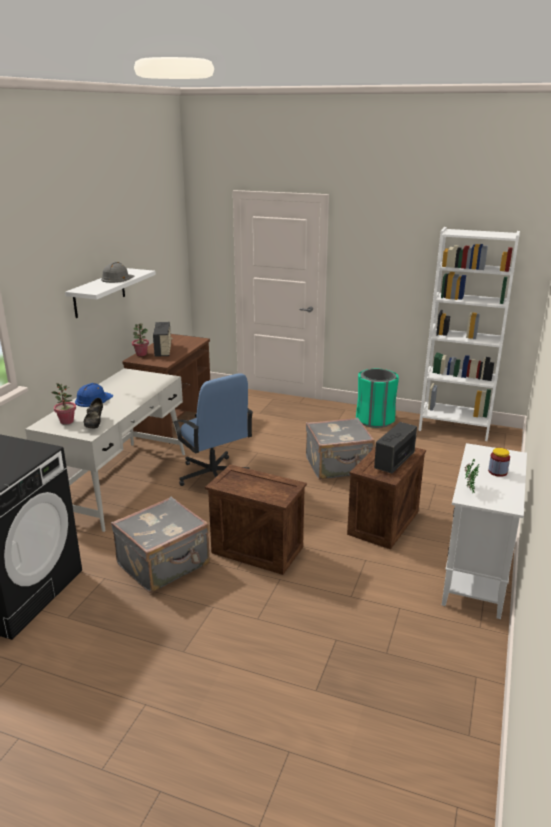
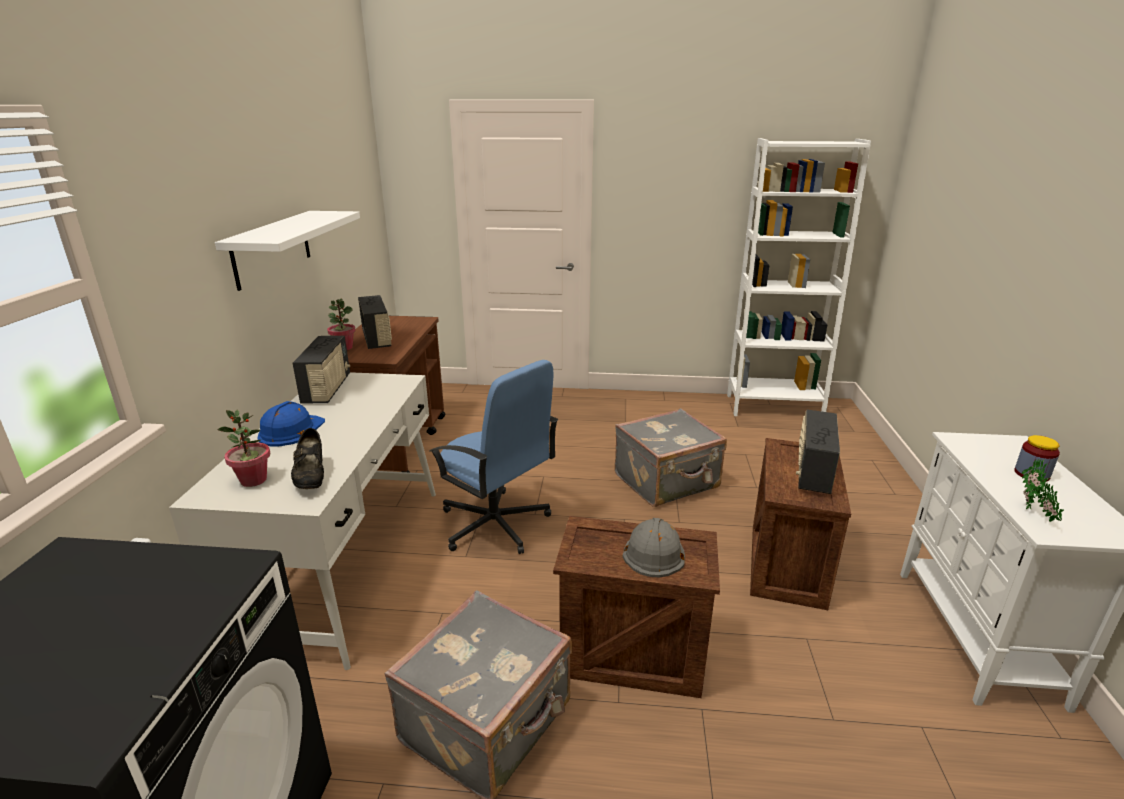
camera: 15 degrees left, 0 degrees up
(117, 278) = (302, 222): grey hard hat -> grey hard hat (654, 551)
(121, 379) = (327, 389): none -> radio
(375, 420) = (672, 408): green trash can -> none

